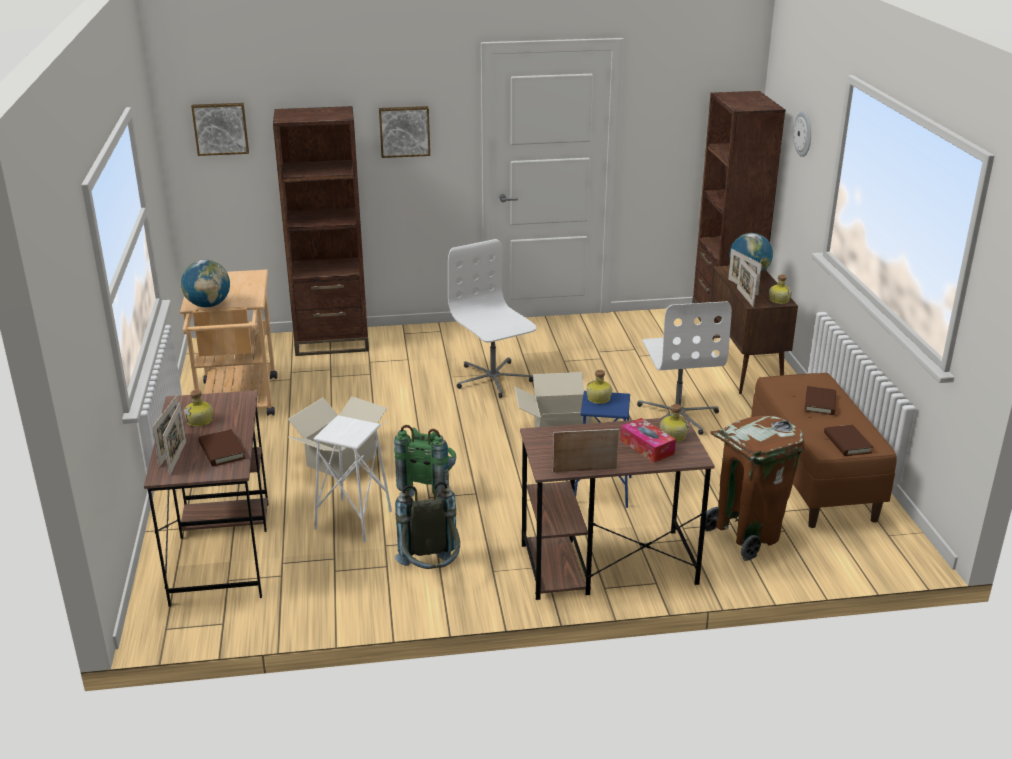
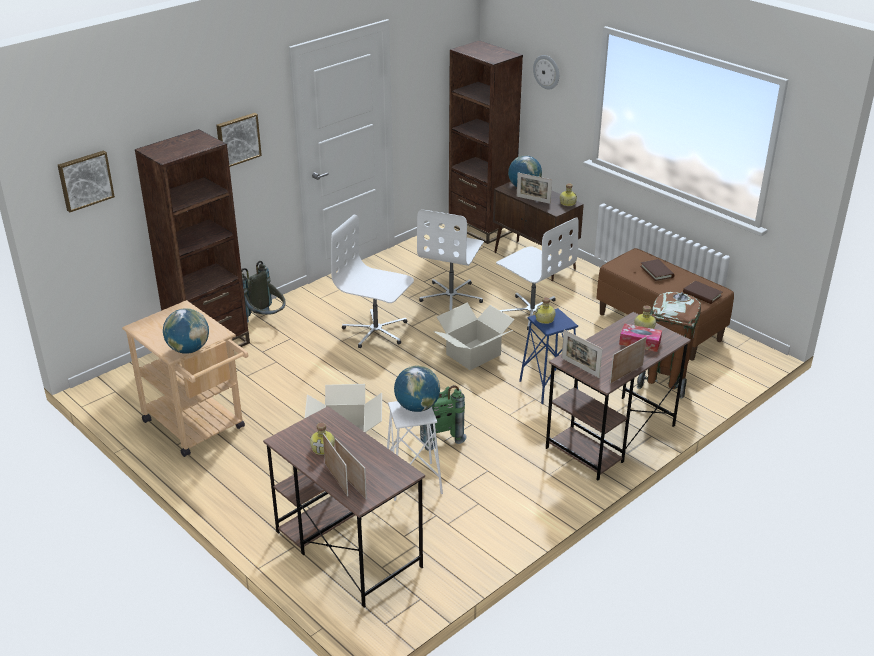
camera: 35 degrees left, 5 degrees up
(222, 451) = (375, 463): brown book -> none
(356, 429) = (417, 407): none -> globe
(431, 573) = (512, 494): grey backpack -> grey backpack (265, 321)
(608, 374) = (451, 297): none -> white office chair
(745, 297) = (544, 208): picture frame -> picture frame (580, 368)

